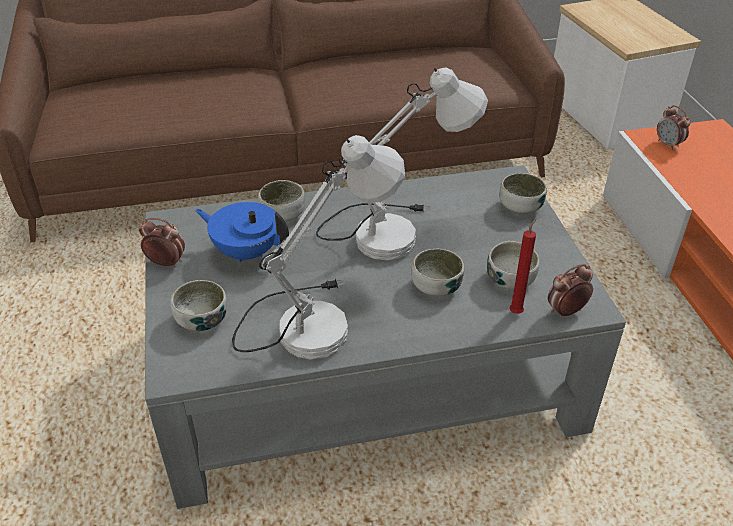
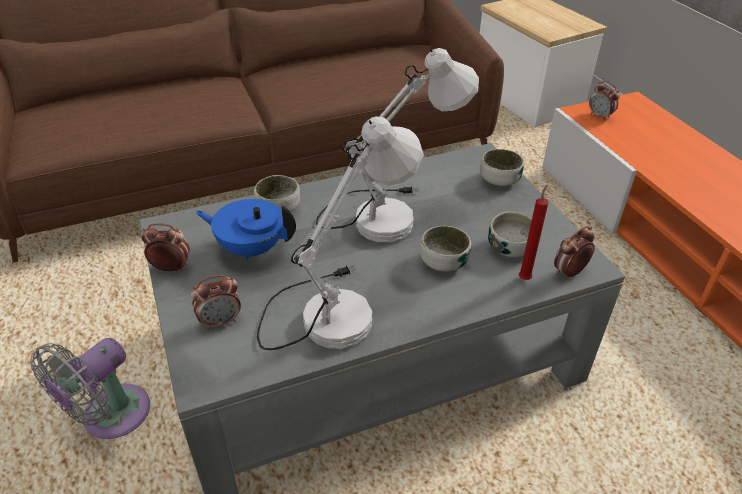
camera: 10 degrees left, 0 degrees up
(99, 405) = (110, 417): none -> grey fan
(202, 319) = (220, 321): bowl -> alarm clock

